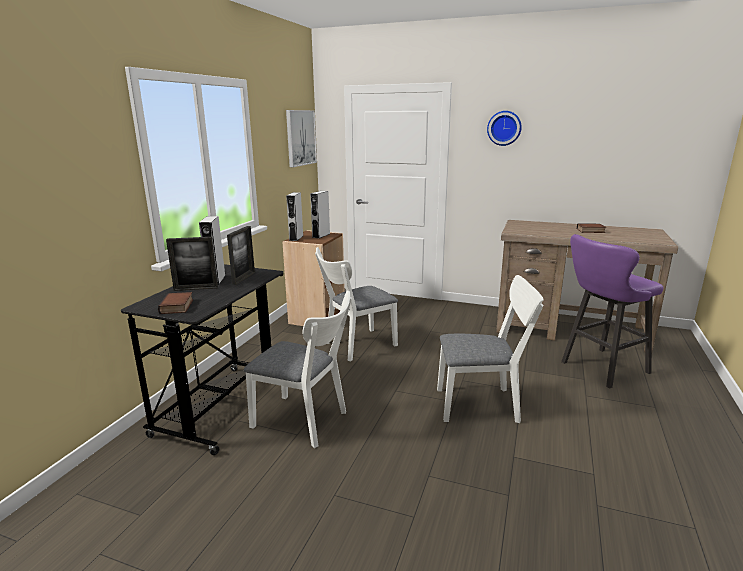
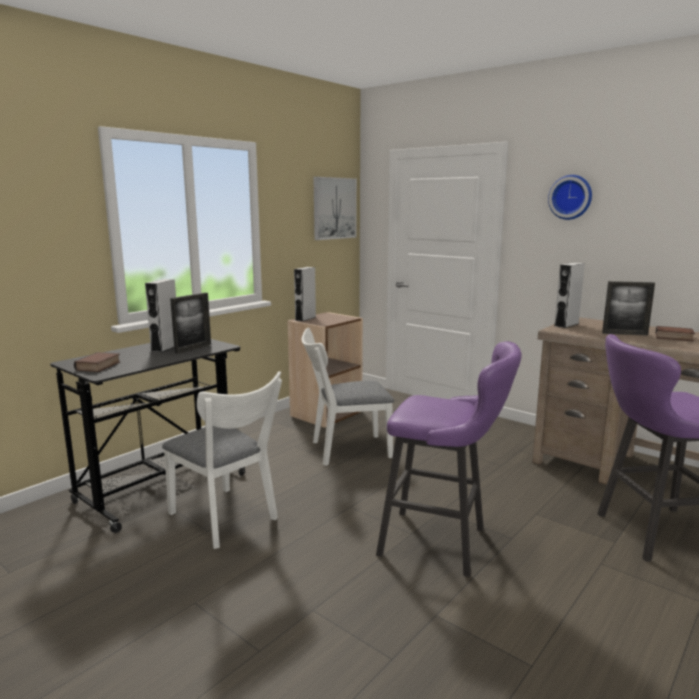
camera: 20 degrees right, 5 degrees down
(196, 288) = (137, 353): picture frame -> picture frame (624, 334)
(321, 235) = (335, 318): grey speaker -> grey speaker (566, 325)
(483, 404) = (446, 544): white chair -> purple stool

